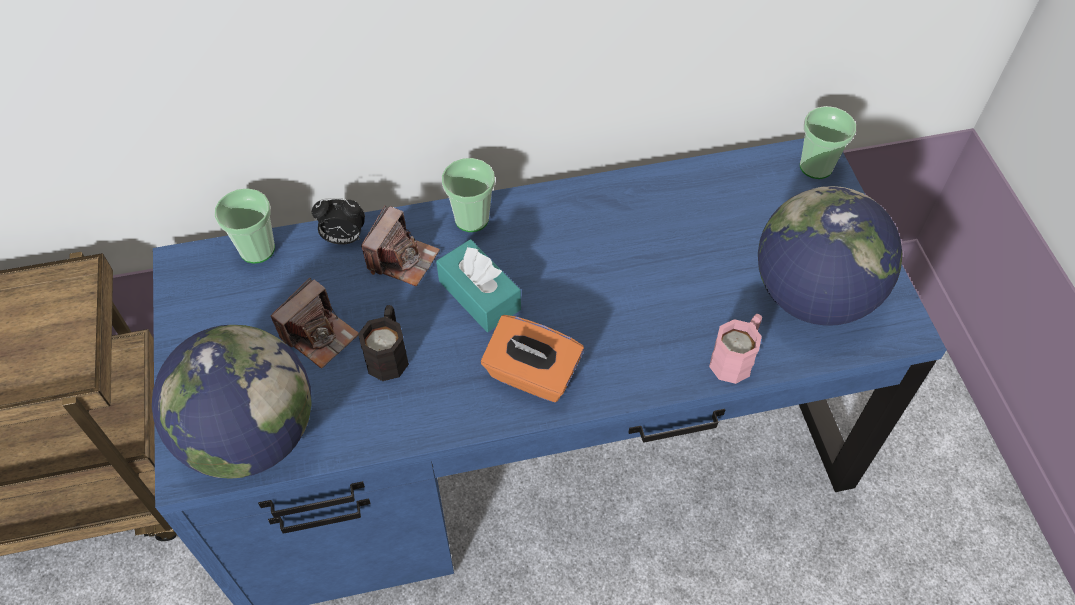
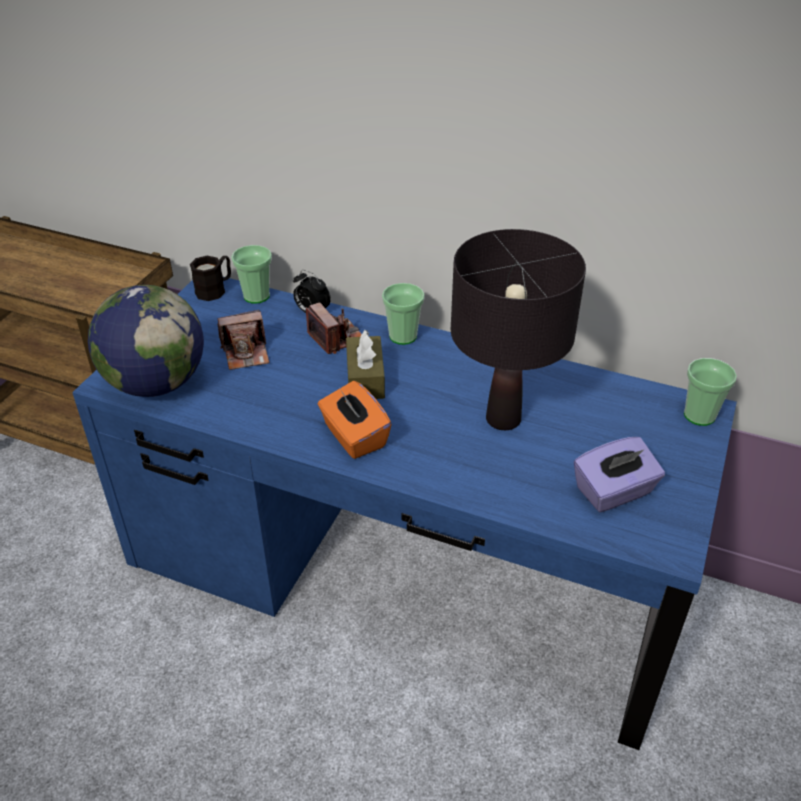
camera: 35 degrees right, 15 degrees down
(389, 353) = (277, 382): black mug -> black mug (215, 289)
(403, 259) = (336, 338): camera -> camera turned 90 degrees counterclockwise
(479, 295) = (365, 378): turquoise tissue box -> brown tissue box
(654, 268) = (503, 419): none -> black table lamp
(736, 357) = (512, 499): pink mug -> none
(812, 295) = (614, 492): globe -> purple tissue box

